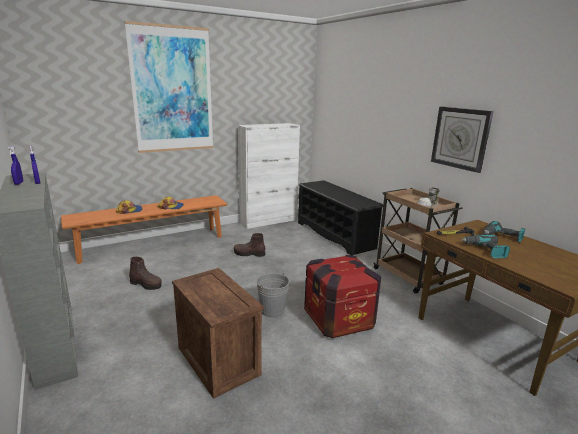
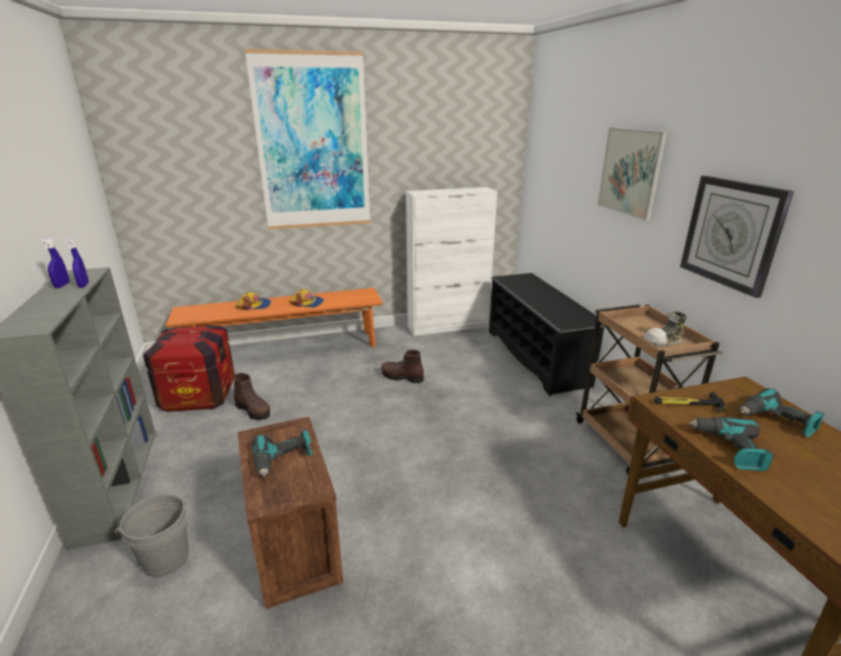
camera: 15 degrees right, 5 degrees up
(216, 292) = (283, 459): none -> power drill
(272, 310) = (399, 474): grey bucket -> grey bucket (166, 559)
(338, 320) = (489, 506): crate -> crate (199, 395)
(392, 107) = (630, 172): none -> picture

